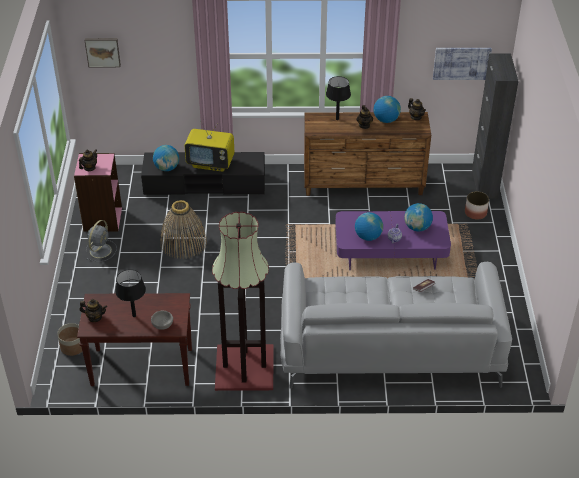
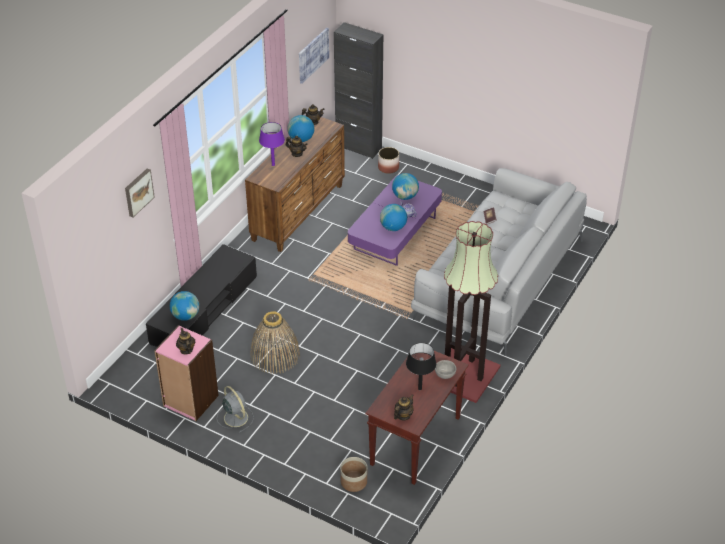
camera: 60 degrees left, 0 degrees up
(103, 51) = (94, 244): picture -> picture (138, 192)
(211, 163) = (207, 284): television -> none
(337, 119) = (273, 165): black table lamp -> purple table lamp

